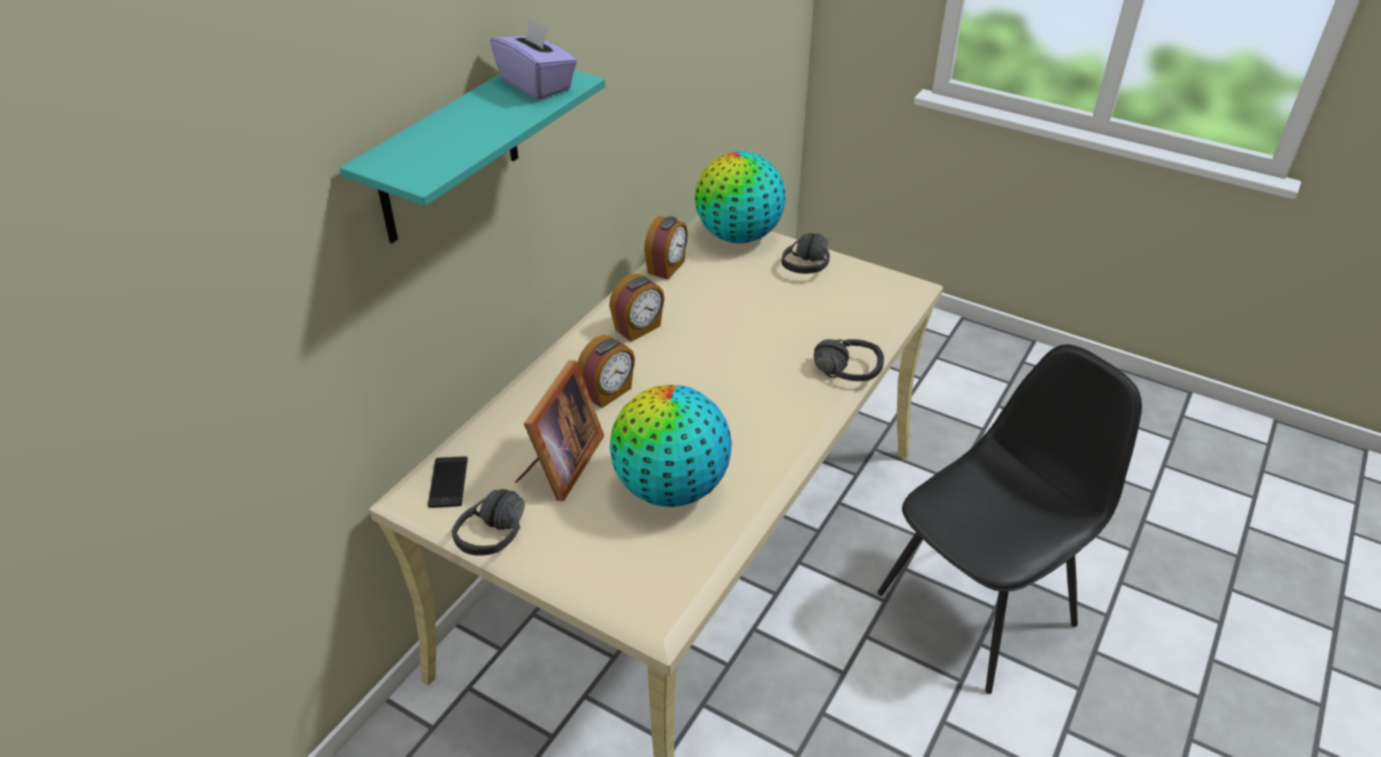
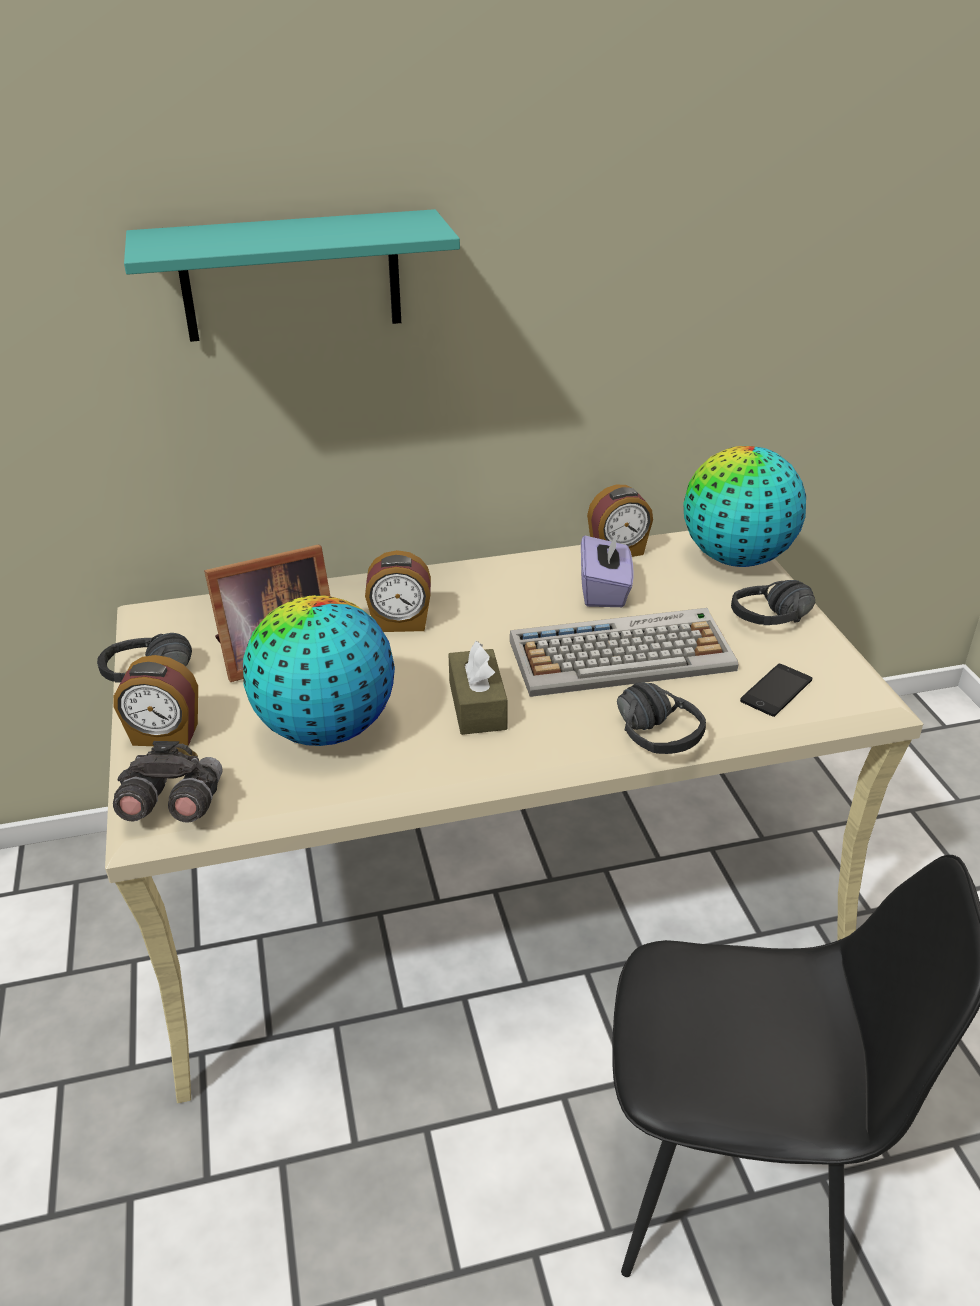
camera: 45 degrees right, 5 degrees down
(448, 482) = (182, 618): phone -> phone (776, 691)
(537, 85) = (390, 226): purple tissue box -> purple tissue box (604, 591)
(638, 328) = (509, 587): alarm clock -> alarm clock (165, 735)
(659, 598) = (173, 806): none -> grey binoculars
(734, 415) = (477, 705): none -> brown tissue box
(765, 333) = (622, 654): none -> keyboard

